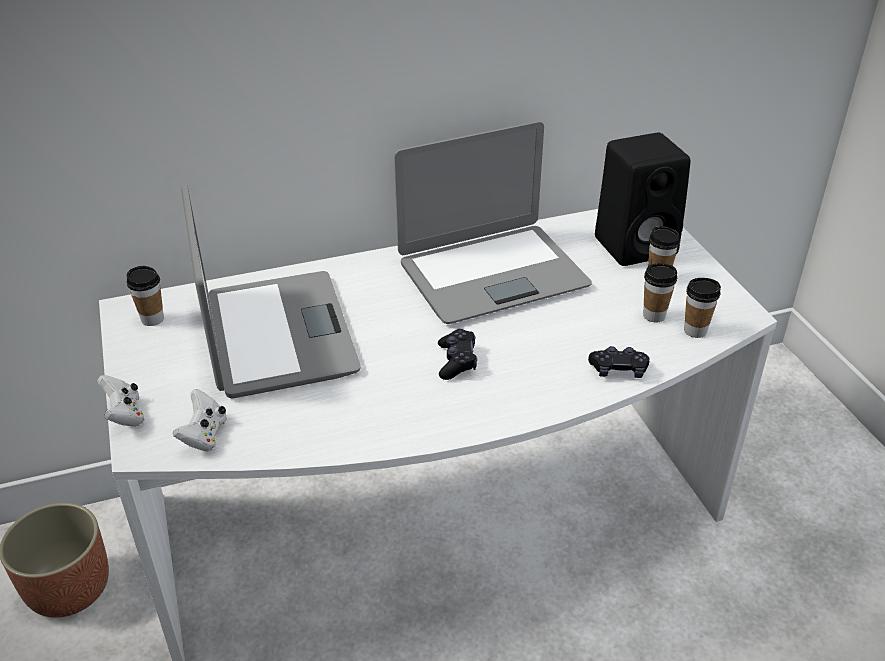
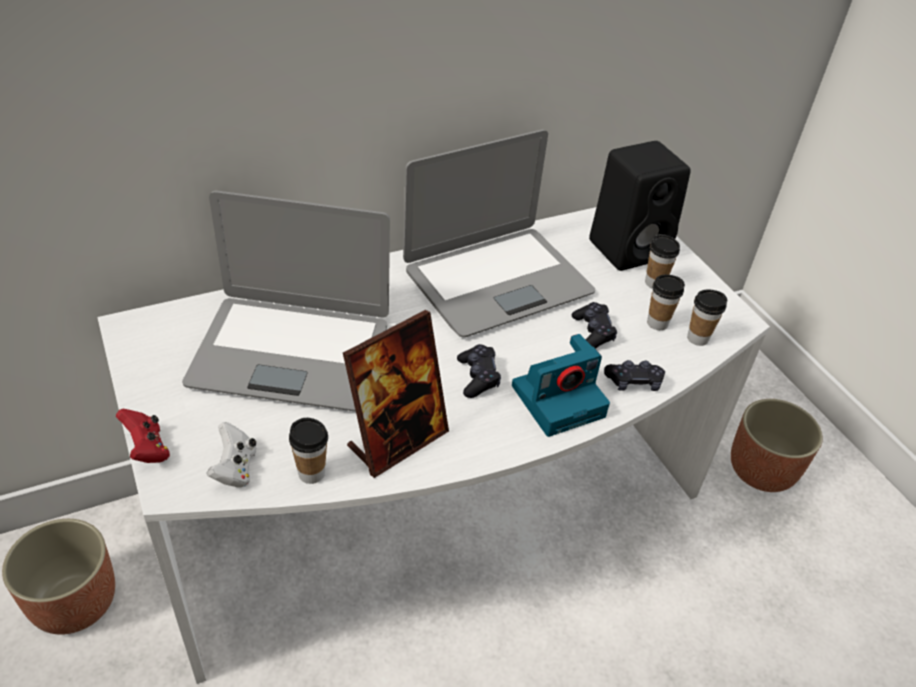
camera: 10 degrees left, 5 degrees up
(125, 415) = (147, 449): white game controller -> red game controller
(152, 319) = (159, 338): cup -> cup (311, 473)
(276, 335) = (291, 353): laptop -> laptop turned 120 degrees clockwise
(366, 416) = (397, 440): none -> picture frame
(537, 384) = (559, 399): none -> camera
(583, 323) = (592, 332): none -> black game controller
(800, 495) = (762, 470): none -> planter

